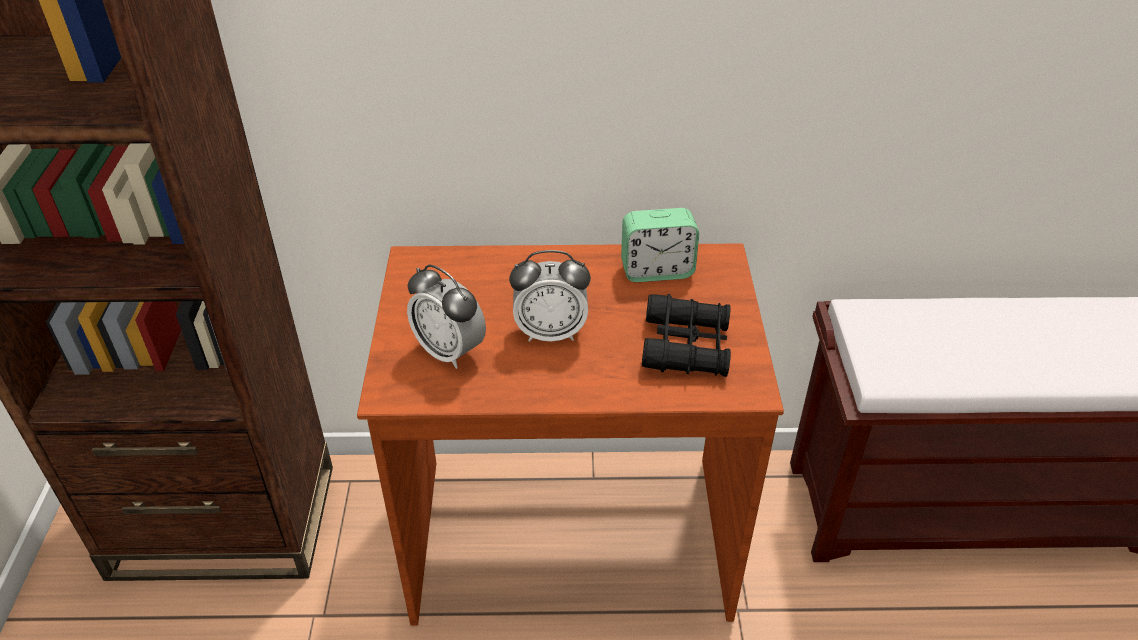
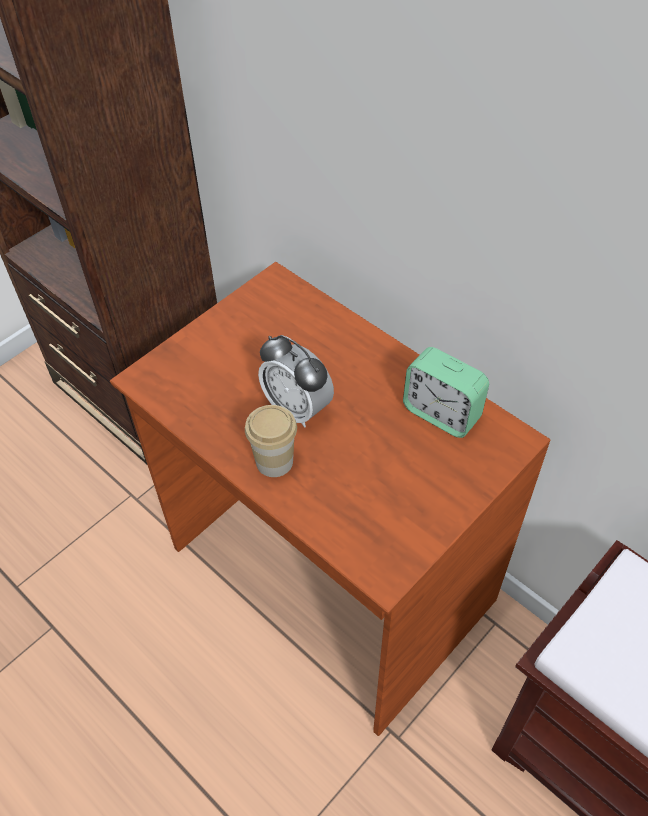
camera: 45 degrees right, 10 degrees up
(449, 351) = (214, 374): alarm clock -> none
(581, 377) = (274, 461): none -> cup
(686, 346) = (381, 496): black binoculars -> none

